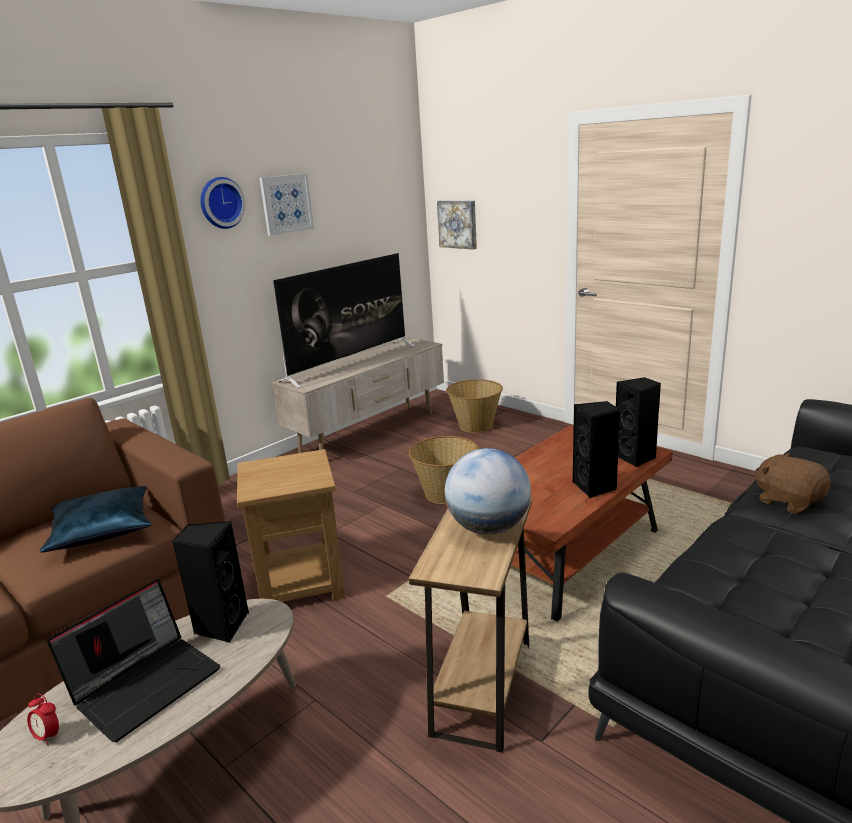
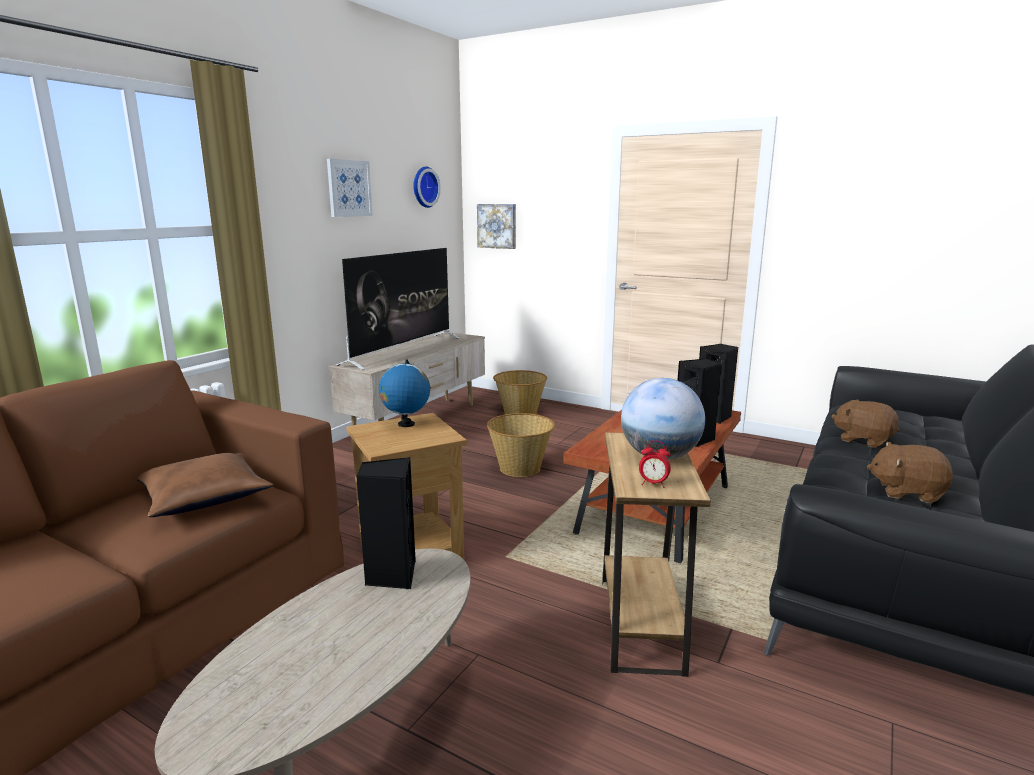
camera: 15 degrees left, 5 degrees down
(48, 736) = (244, 698): alarm clock -> alarm clock (653, 484)
(103, 529) = (205, 497): blue pillow -> brown pillow
(147, 683) = (336, 634): laptop -> none
(221, 203) = (291, 177): wall clock -> wall clock (423, 187)
(291, 463) = (406, 424): none -> globe
(789, 579) = (906, 492): none -> brown plush toy

